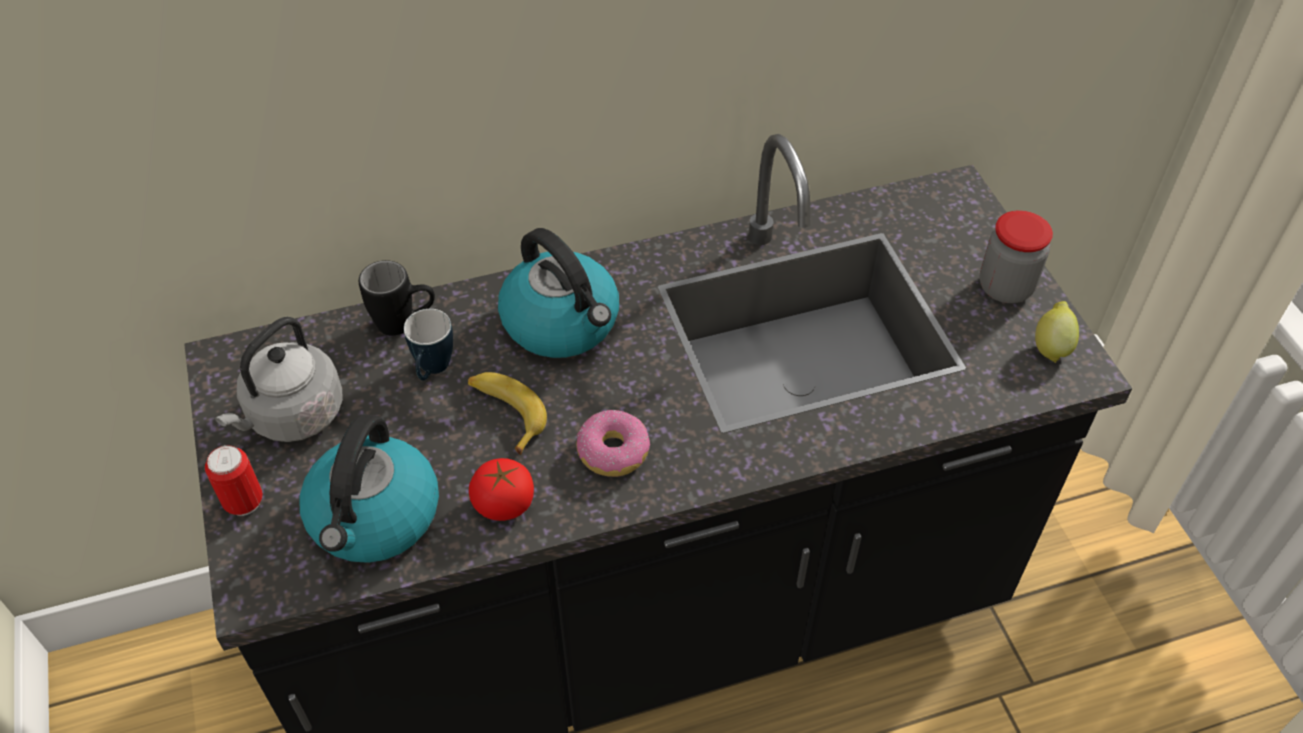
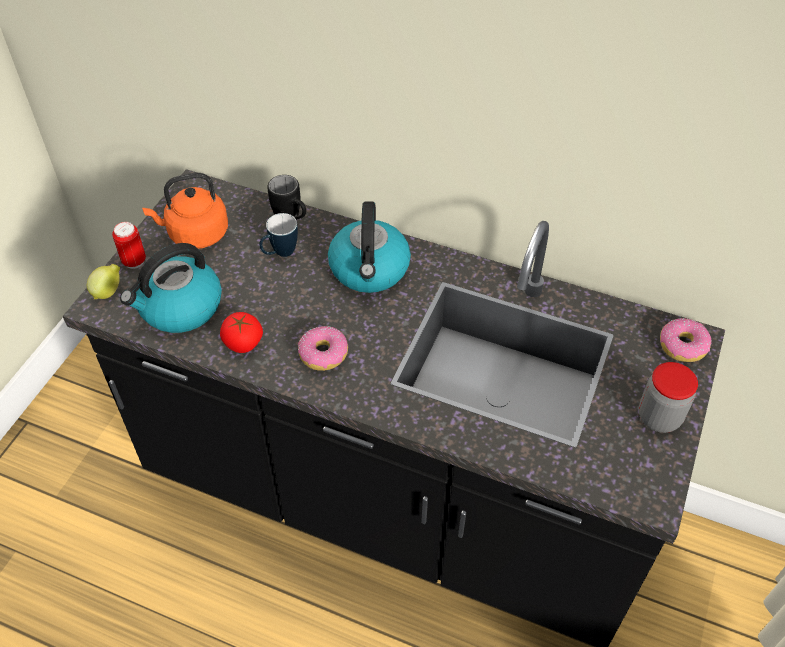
camera: 40 degrees right, 0 degrees up
(292, 416) = (195, 234): grey kettle -> orange kettle
(505, 413) = (292, 298): banana -> none
(953, 203) = (682, 345): none -> donut
(1051, 346) = (649, 472): lemon -> lemon (108, 292)

